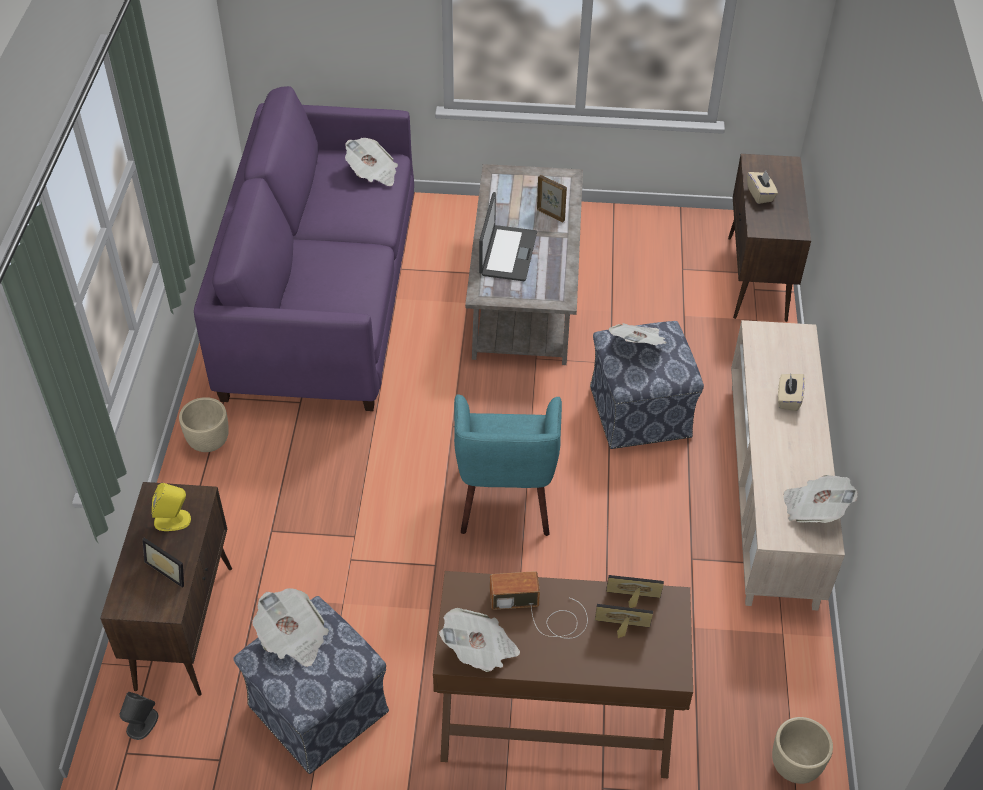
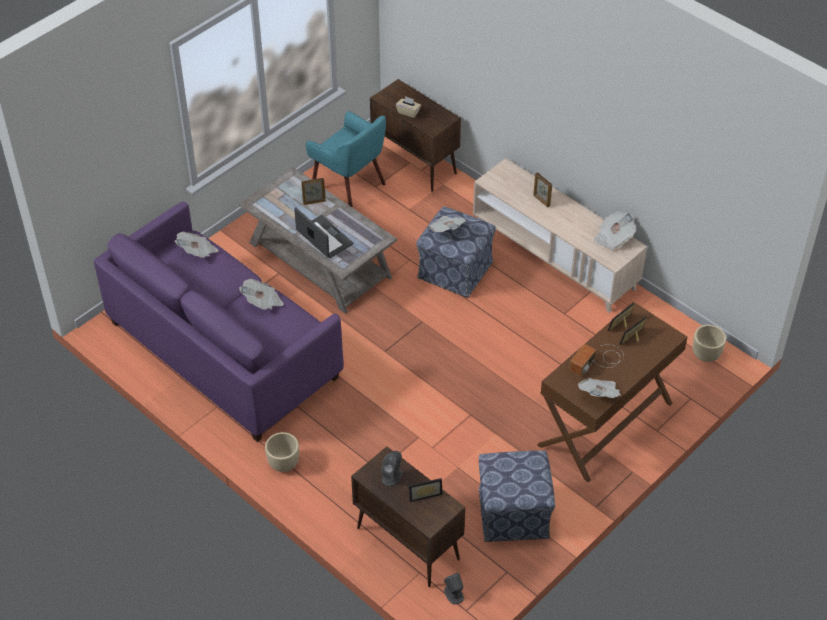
camera: 50 degrees left, 0 degrees up
(173, 520) = (392, 476): yellow speaker -> grey speaker
(293, 638) = (500, 476): newspaper -> newspaper (262, 302)
(505, 500) = (457, 360): turquoise armchair -> turquoise armchair (349, 186)
(788, 399) = (541, 201): beige tissue box -> picture frame

